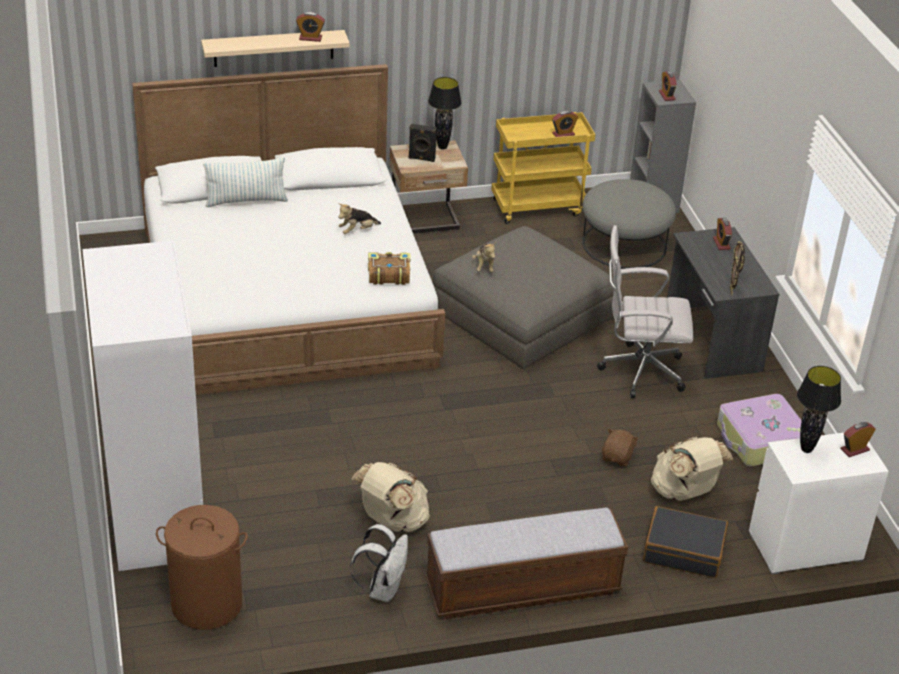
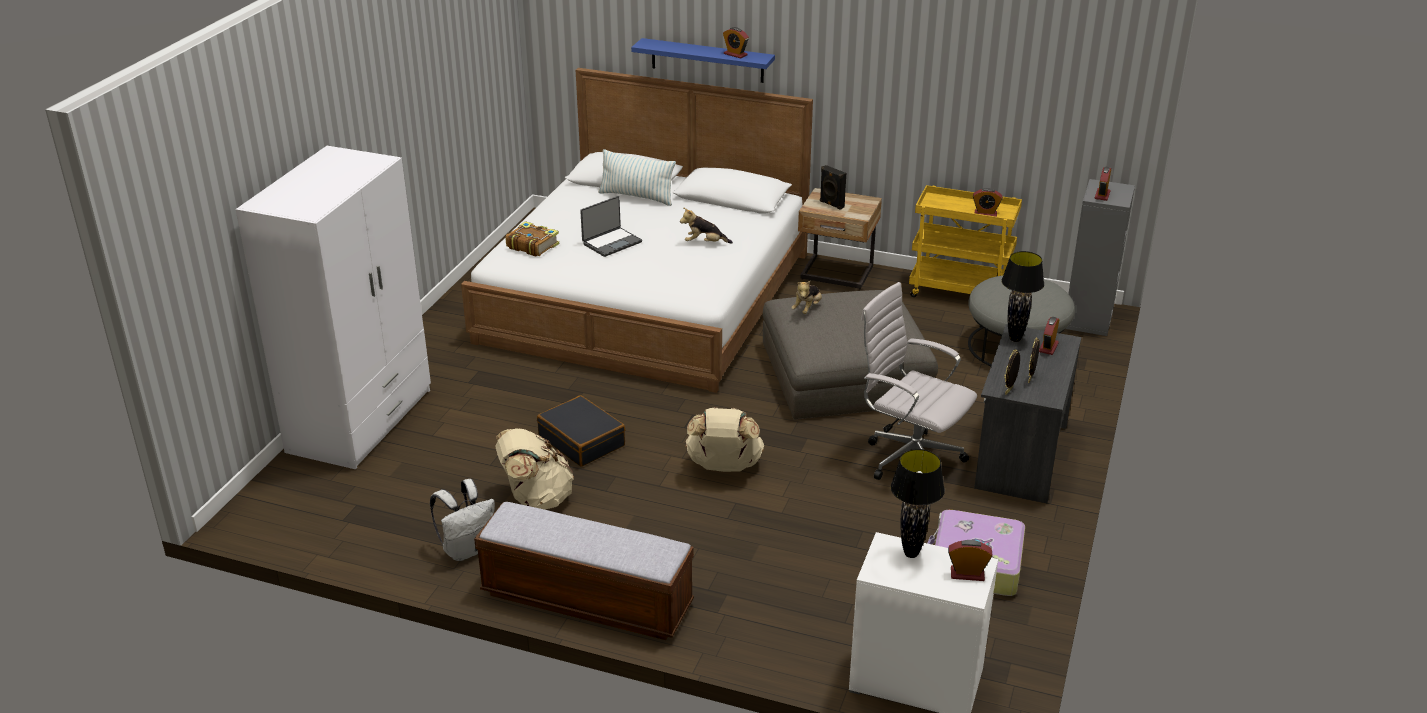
camera: 35 degrees right, 5 degrees down
(206, 604) = (317, 503): brown laundry basket -> none
(273, 48) = (707, 60): beige shelf -> blue shelf
(276, 256) = (611, 242): none -> laptop
(388, 274) = (690, 283): book -> book (532, 245)
(442, 147) = (862, 200): black table lamp -> black table lamp (1015, 339)
(617, 457) = (804, 524): brown plush toy -> none
(684, 492) = (839, 580): beige backpack -> beige backpack (724, 467)
(684, 551) = (780, 632): black suitcase -> black suitcase (582, 441)

